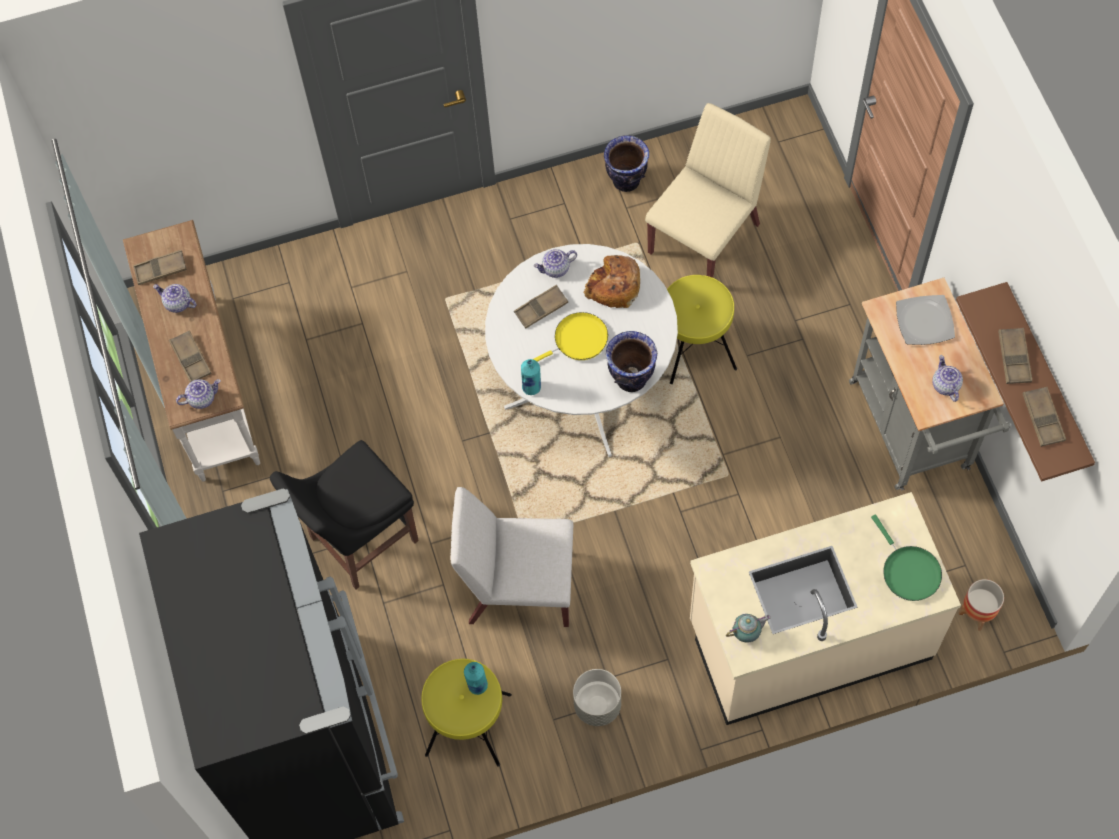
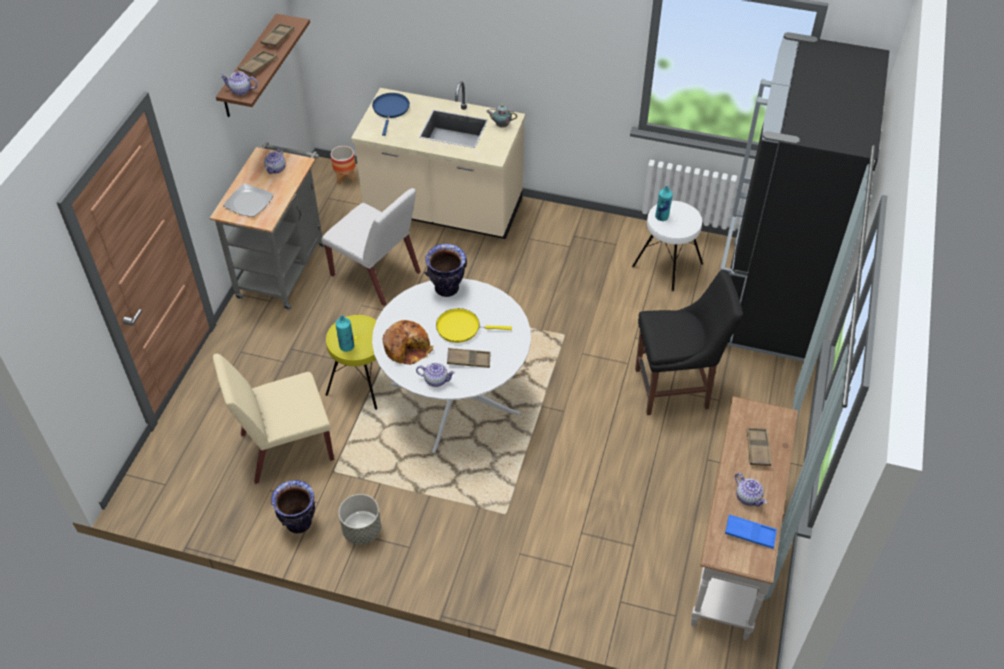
camera: 150 degrees left, 15 degrees down
(161, 270) = (750, 533): brown tray -> blue tray
(202, 398) = (762, 416): teapot -> teapot (240, 90)
(469, 724) = (667, 265): yellow stool -> white stool
(518, 587) = (588, 312): white chair -> white chair (376, 274)
(532, 387) = (515, 317): turquoise bottle -> turquoise bottle (347, 346)
(597, 705) = (586, 238): grey planter -> grey planter (362, 530)
(908, 571) = (390, 110): green frying pan -> blue frying pan

